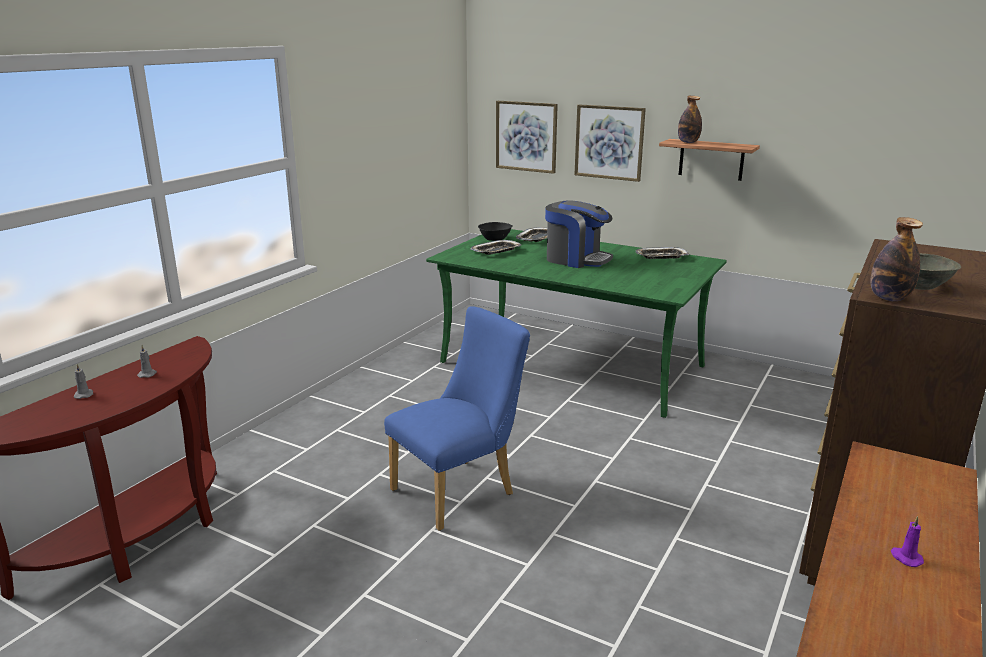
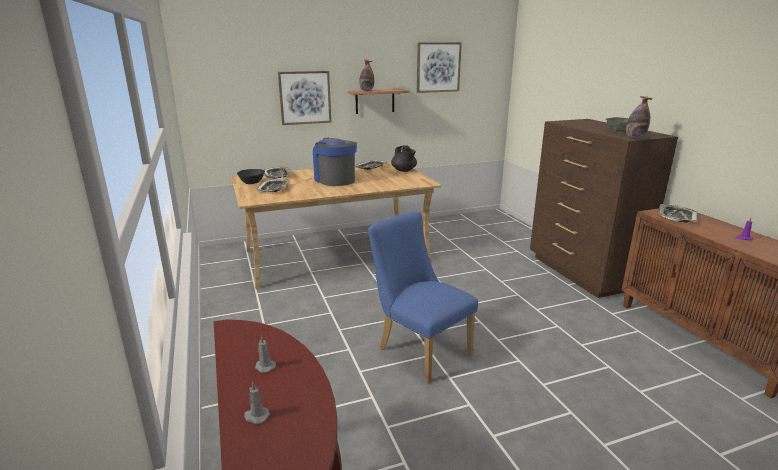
camera: 50 degrees left, 0 degrees up
(460, 490) = (419, 349): blue chair -> blue chair turned 45 degrees counterclockwise
(526, 136) = (235, 100): picture -> picture (438, 67)
(570, 364) = (336, 256): green dining table -> beige dining table
(576, 259) = (334, 180): coffee machine -> coffee machine turned 105 degrees counterclockwise
(689, 272) = (404, 170): none -> black teapot
(895, 477) = (676, 217): none -> tray

